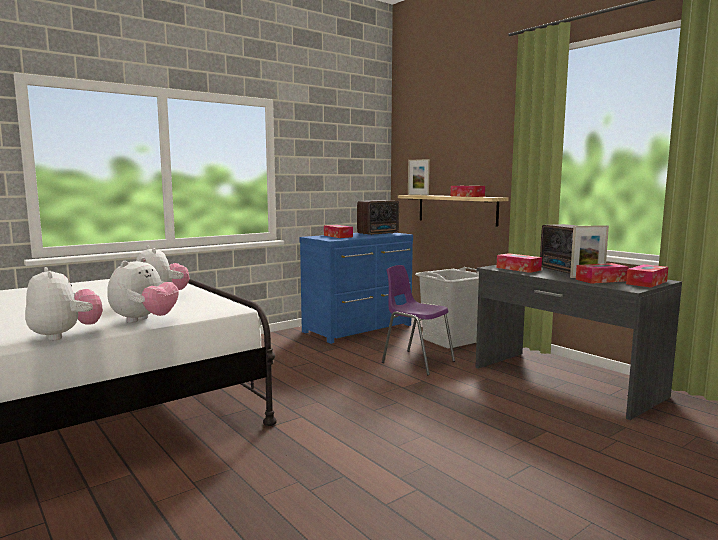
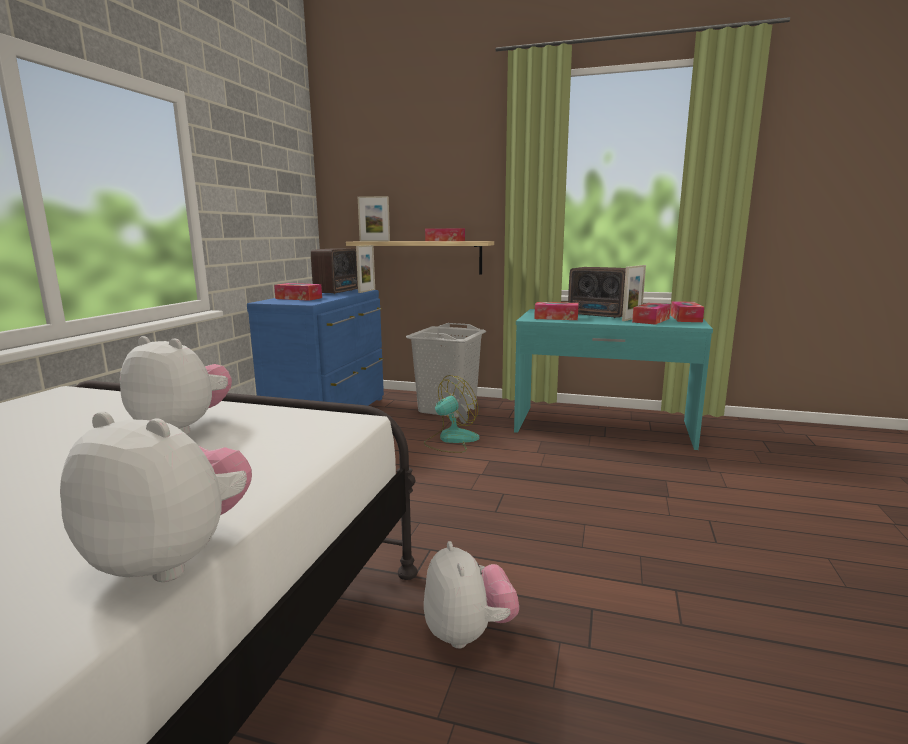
camera: 35 degrees left, 5 degrees up
(144, 320) = (265, 477): plush toy -> plush toy (468, 633)
(400, 234) = (367, 291): none -> picture frame
(416, 362) = (451, 440): purple chair -> fan
(564, 381) = (603, 427): grey desk -> turquoise desk

